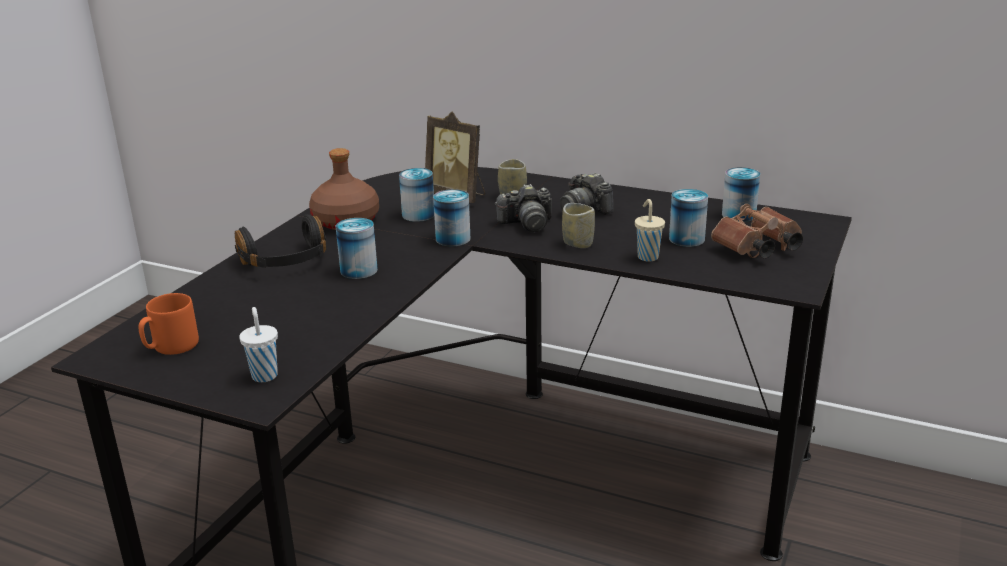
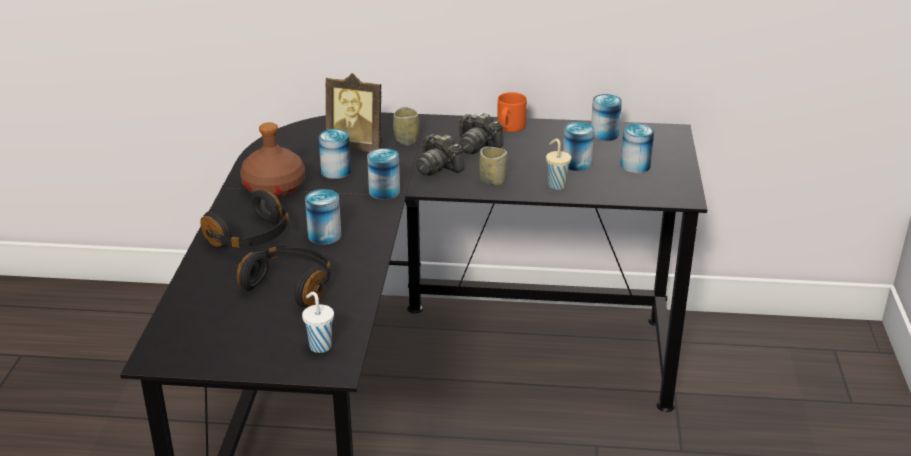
camera: 20 degrees left, 5 degrees up
(171, 346) = (215, 336): orange mug -> orange mug (509, 128)
(285, 311) = (291, 285): none -> black headphones
(527, 224) = (438, 167): camera -> camera turned 75 degrees clockwise
(756, 249) = (635, 166): brown binoculars -> can

